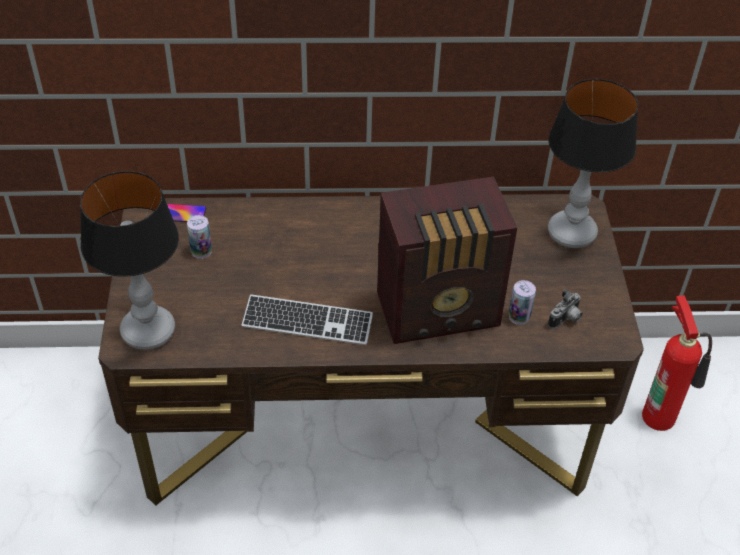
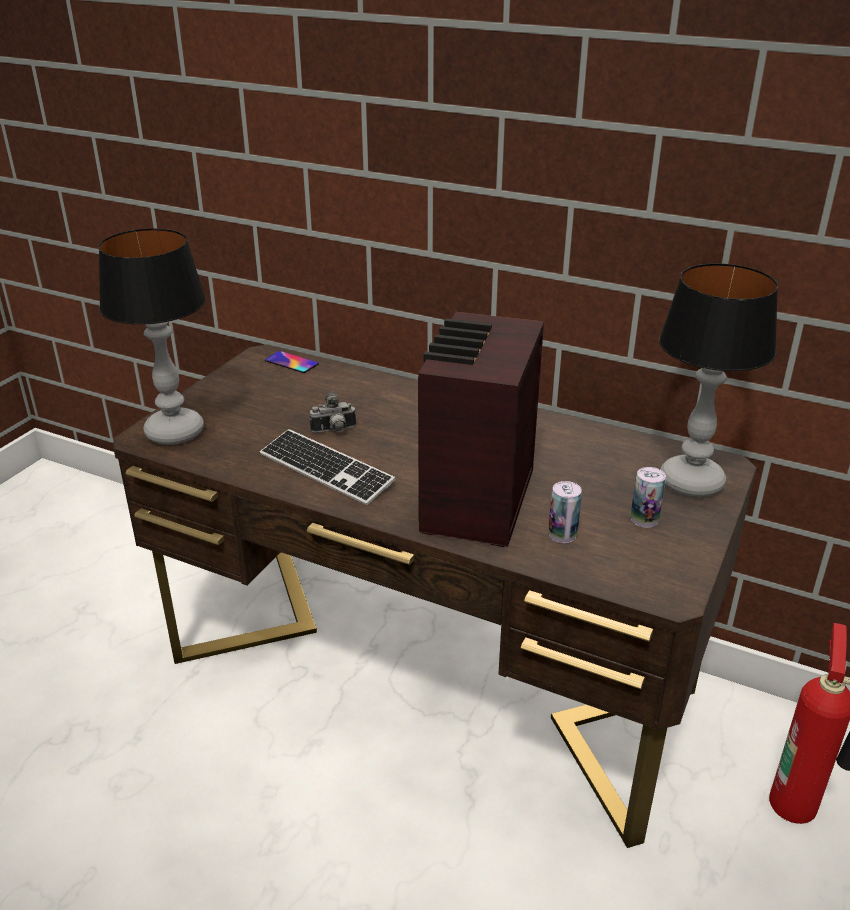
camera: 30 degrees right, 15 degrees down
(201, 251) = (282, 392): can -> can (644, 519)
(441, 311) = (474, 503): radio -> radio turned 90 degrees clockwise
(566, 320) = (619, 555): camera -> camera (334, 431)

